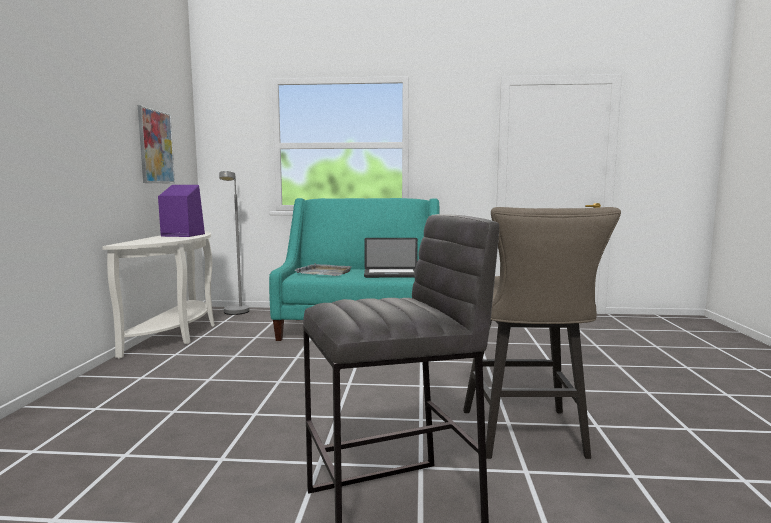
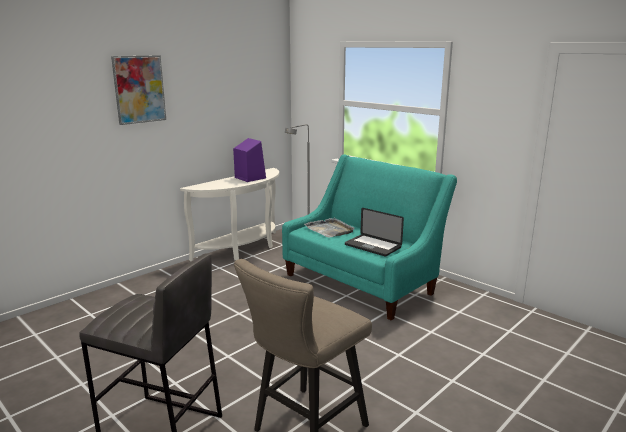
camera: 40 degrees right, 10 degrees up
(156, 147) = (240, 108): picture -> picture (139, 89)

